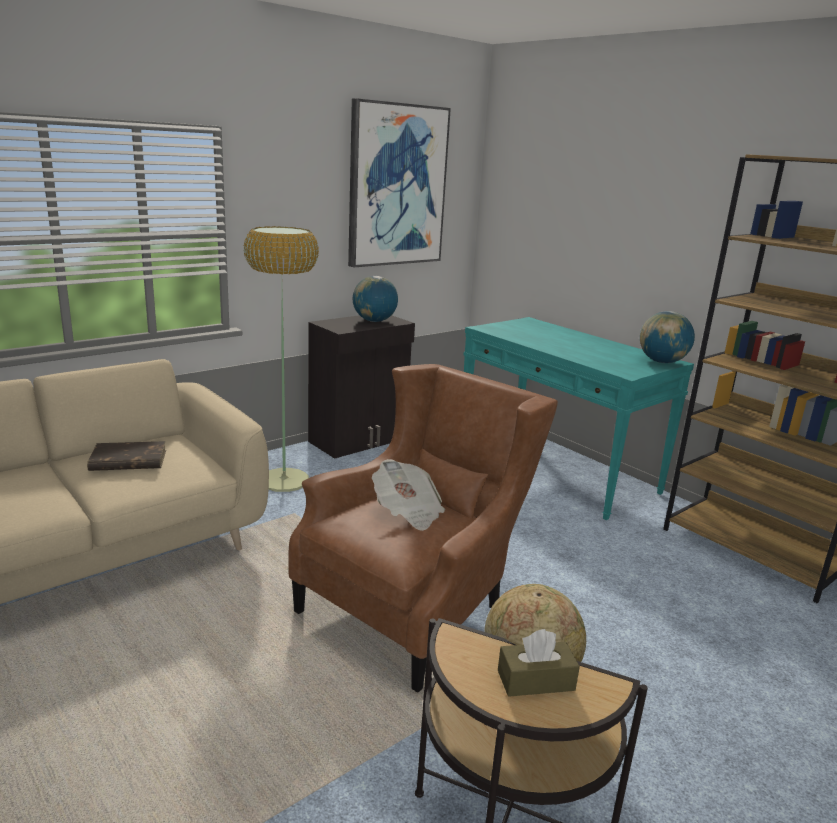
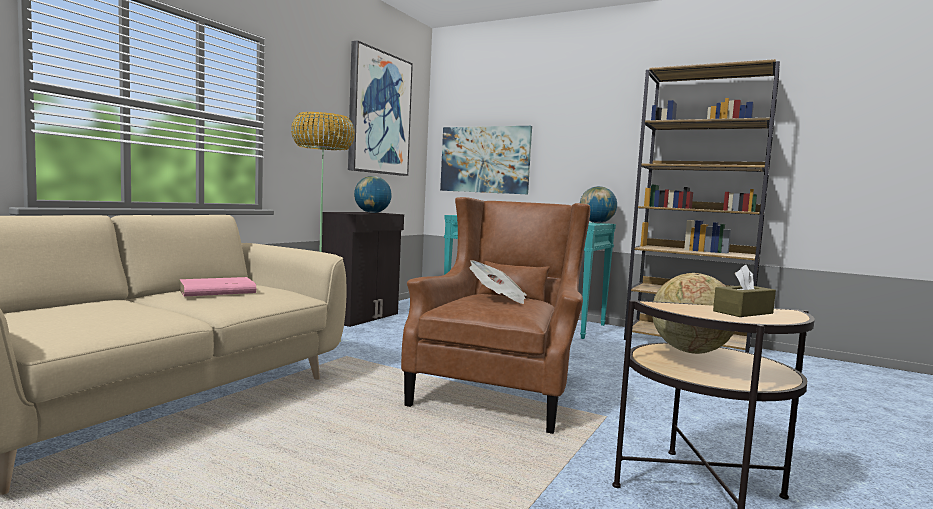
camera: 20 degrees left, 15 degrees down
(127, 461) = (216, 291): brown book -> pink book
(542, 243) = (485, 159): none -> picture

